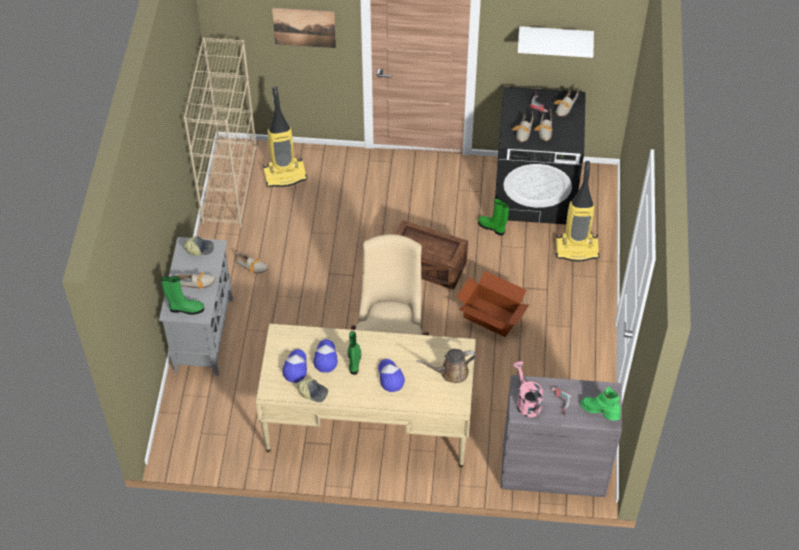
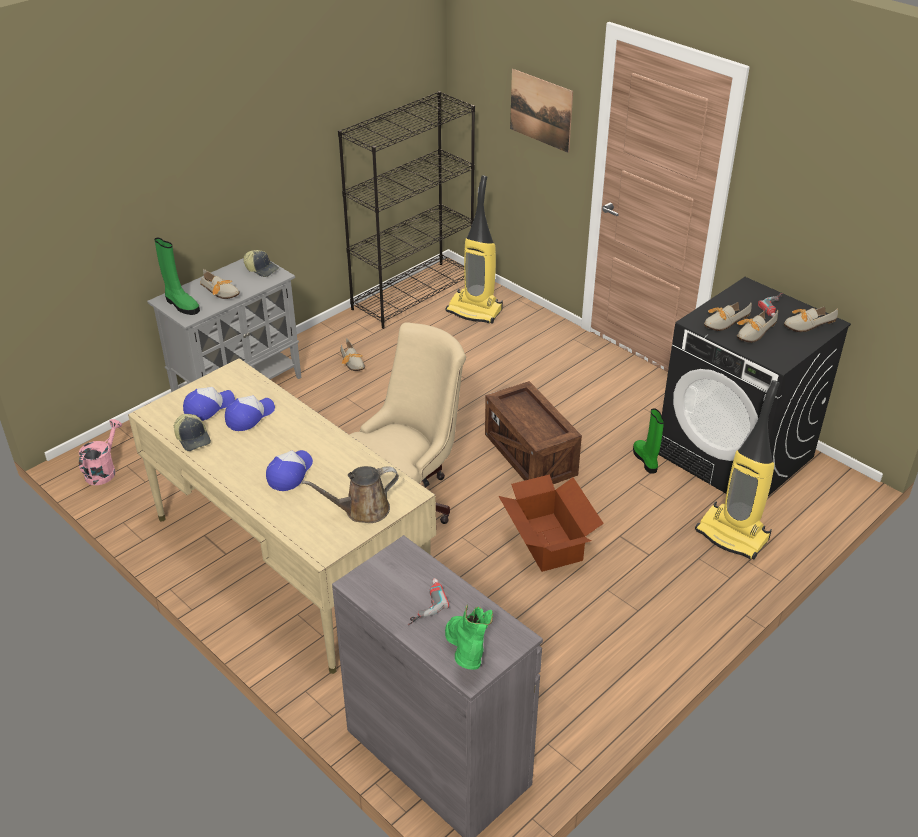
camera: 40 degrees right, 15 degrees down
(229, 185) = (413, 294): beige bookcase -> black bookcase
(354, 361) = (273, 436): green boot -> none
(451, 372) = (362, 510): brown watering can -> brown watering can turned 45 degrees counterclockwise
(526, 401) = (384, 576): pink watering can -> pink watering can (103, 470)
(555, 39) = (827, 213): white shelf -> none

